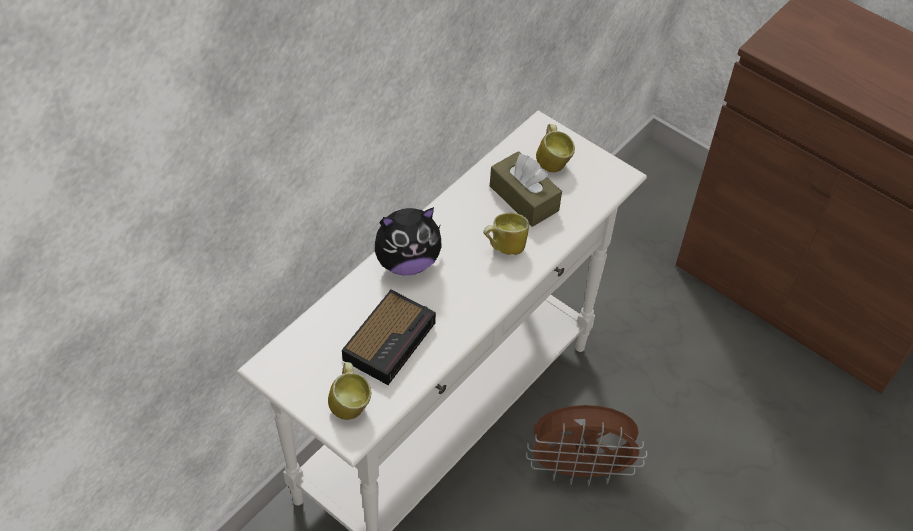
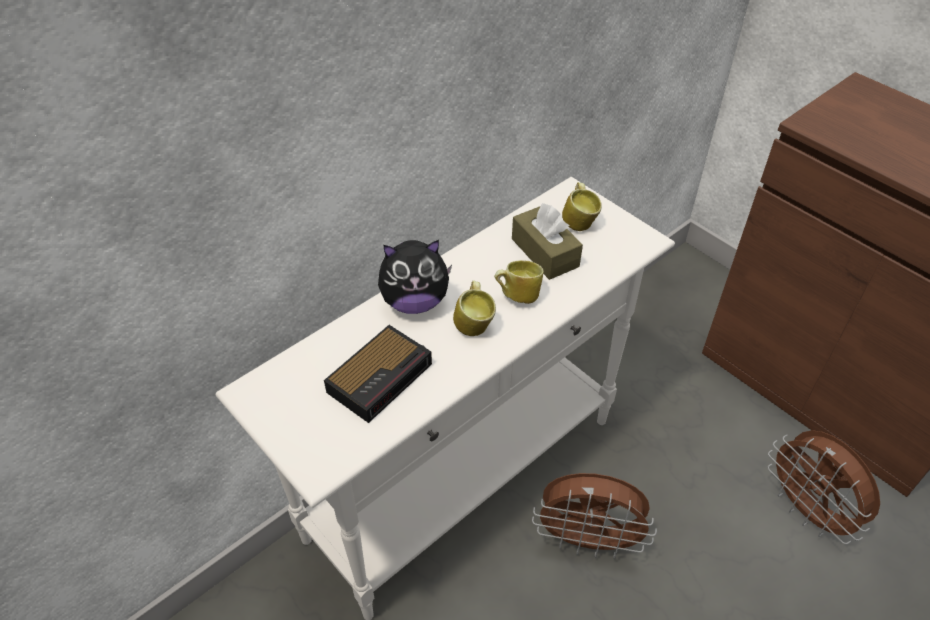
camera: 10 degrees right, 5 degrees down
(350, 403) = (324, 438): mug -> mug (475, 323)
(788, 418) = (808, 511): none -> brown fan

